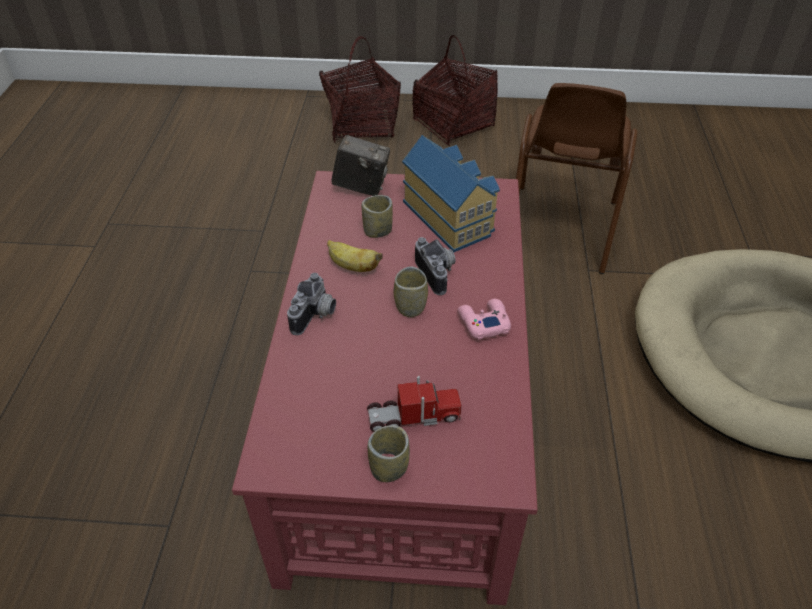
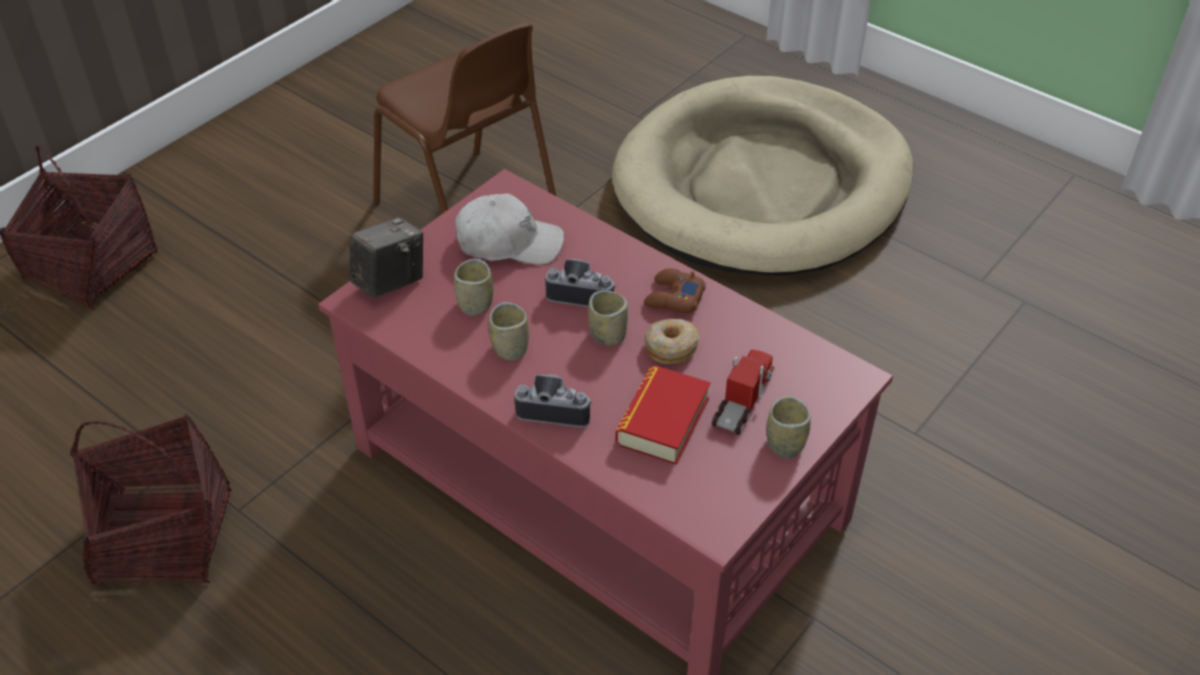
camera: 55 degrees left, 0 degrees up
(316, 316) = (555, 409): camera -> camera turned 45 degrees counterclockwise
(351, 379) = (663, 421): none -> book
(352, 266) = (510, 348): banana -> cup
(431, 346) = (671, 347): none -> donut
(450, 216) = (509, 242): toy house -> white cap
(453, 123) = (199, 188): basket -> basket (163, 536)
(483, 322) = (673, 298): pink game controller -> brown game controller

